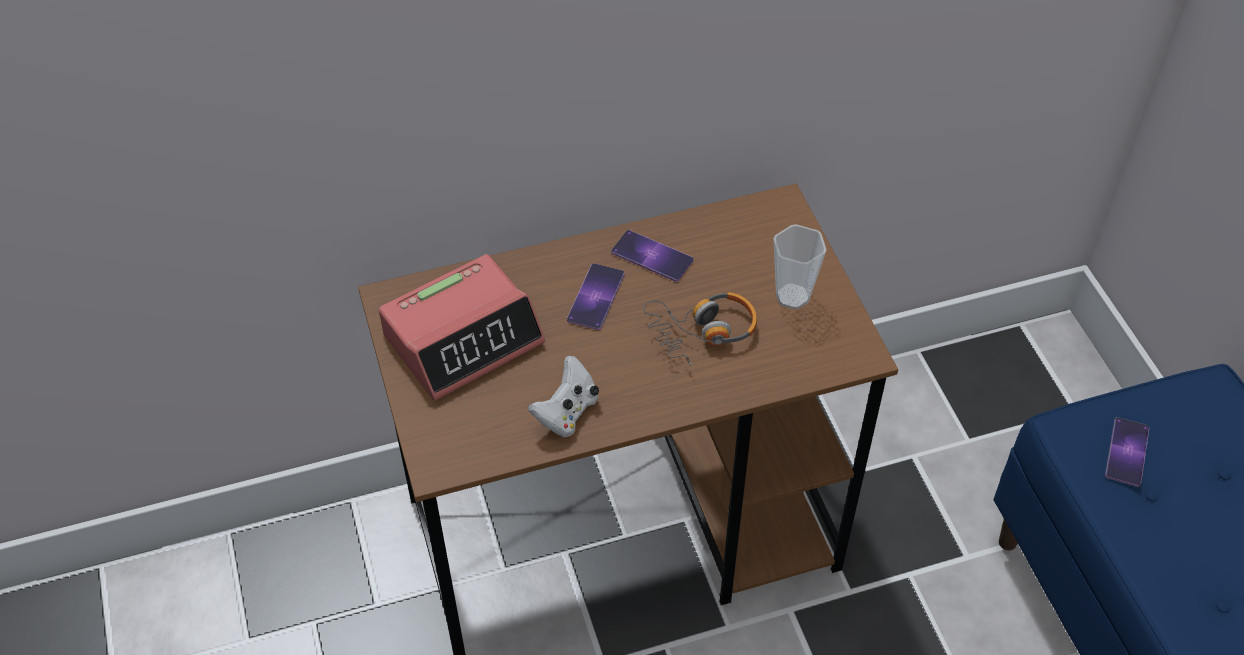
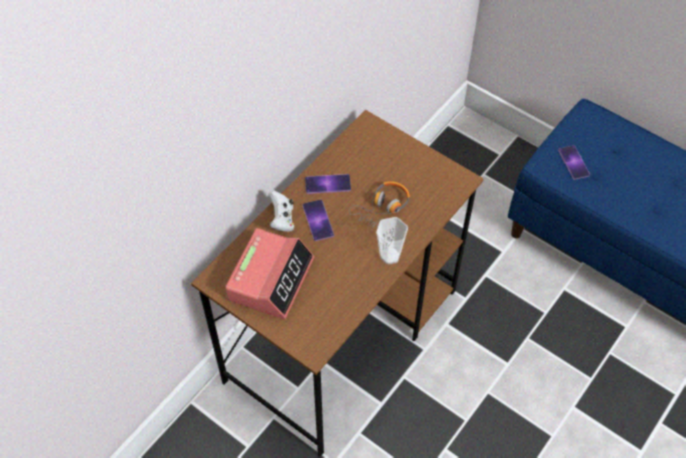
camera: 35 degrees left, 5 degrees up
(567, 412) = (353, 286): white game controller -> white game controller (282, 219)
(792, 296) = (410, 168): cup -> cup (390, 256)

